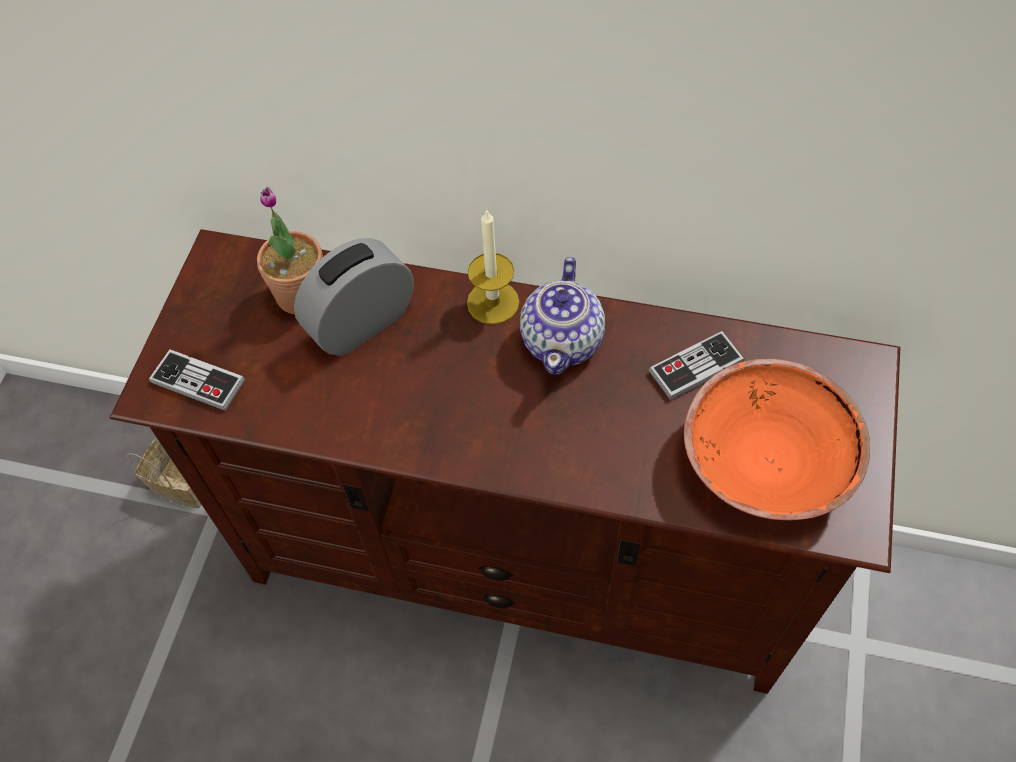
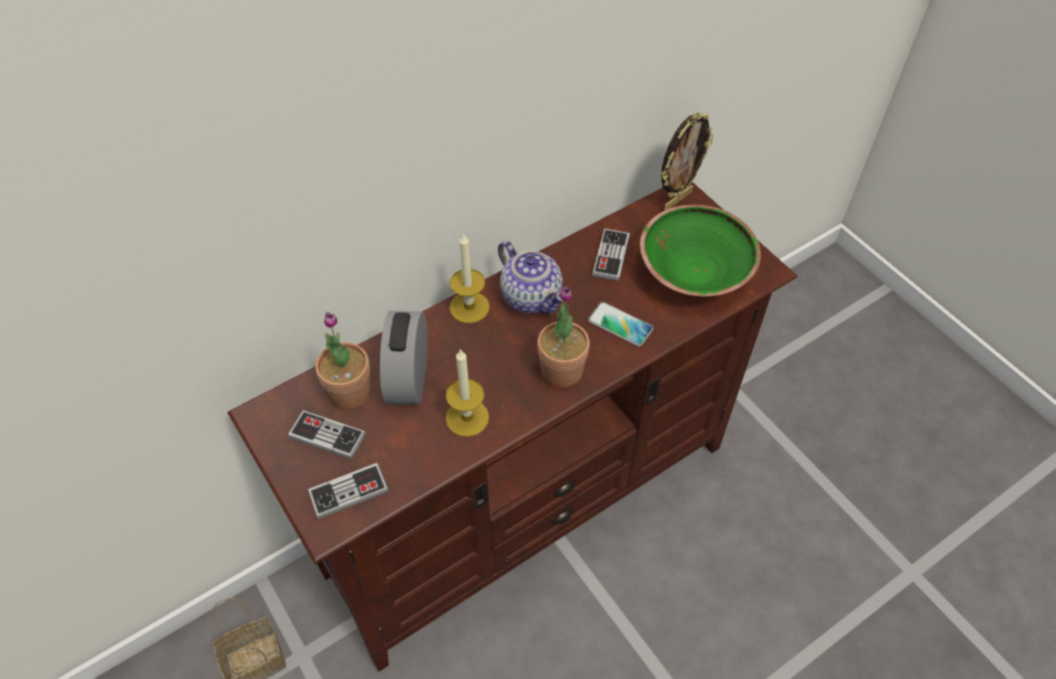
camera: 50 degrees left, 5 degrees down
(240, 317) = (327, 436): none -> game controller
(363, 406) = (467, 417): none -> candle
(498, 440) = (562, 371): none -> potted plant
(613, 446) = (620, 325): none -> phone
(767, 460) = (694, 271): orange bowl -> green bowl
(852, 366) = (677, 199): none -> picture frame

